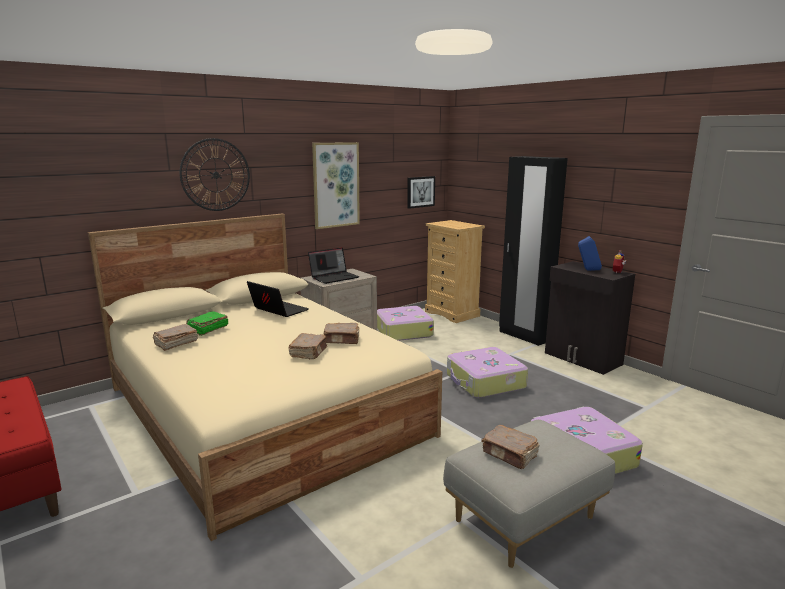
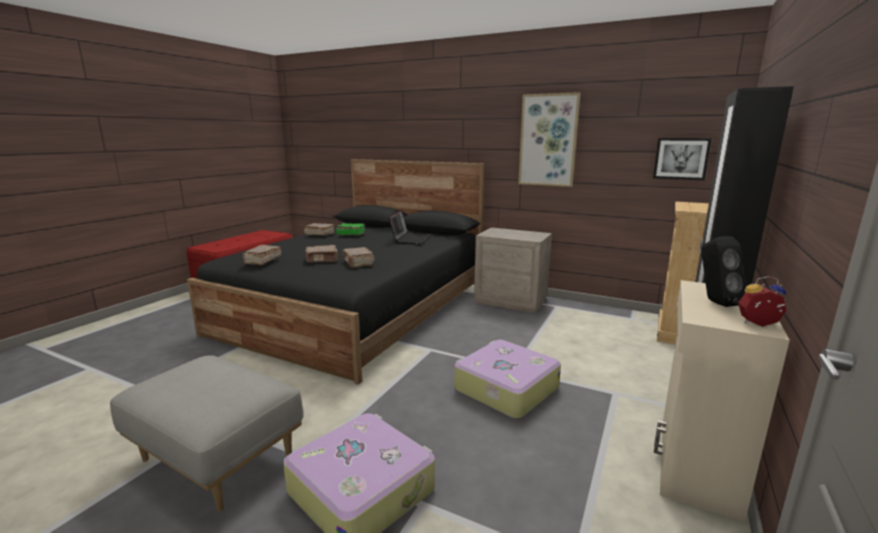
camera: 65 degrees right, 0 degrees up
(215, 175) = (433, 124): wall clock -> none
(263, 410) = (359, 308): beige bed -> black bed
(334, 277) = (509, 233): laptop -> none
(402, 331) = (579, 319): suitcase -> none
(510, 455) = (195, 375): brown book -> brown book (262, 261)
(582, 359) = (695, 464): black cabinet -> beige cabinet
(588, 270) = (714, 302): blue speaker -> black speaker

